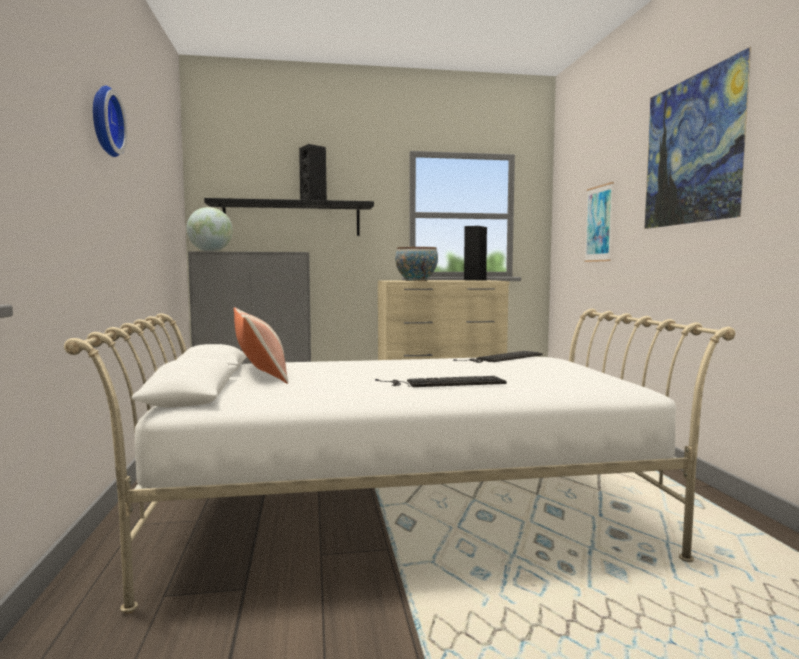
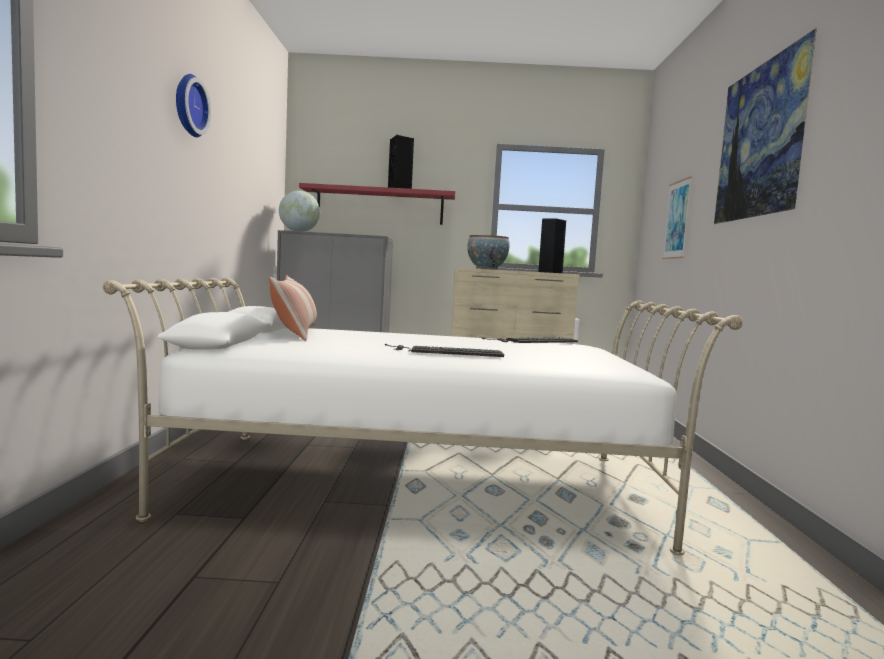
camera: 10 degrees right, 0 degrees up
(292, 219) = (380, 206): black shelf -> red shelf

